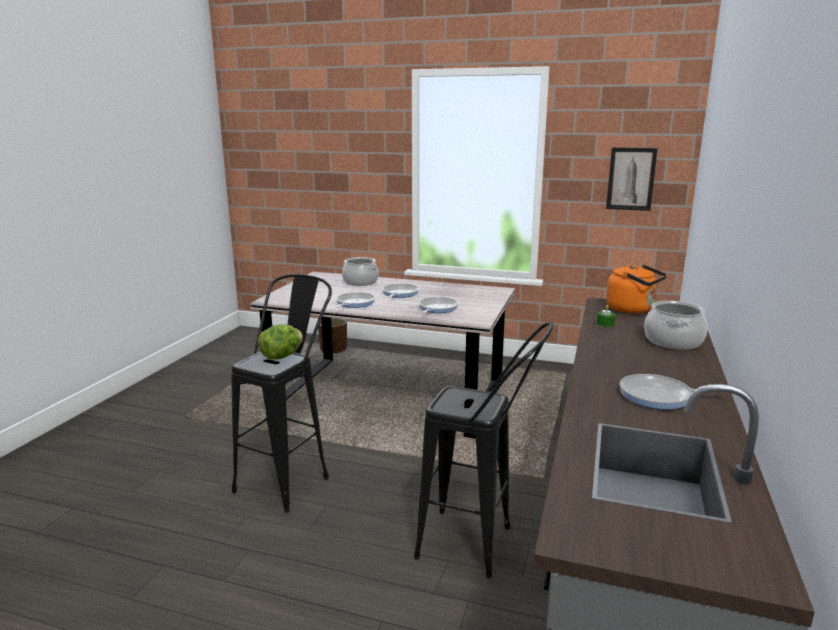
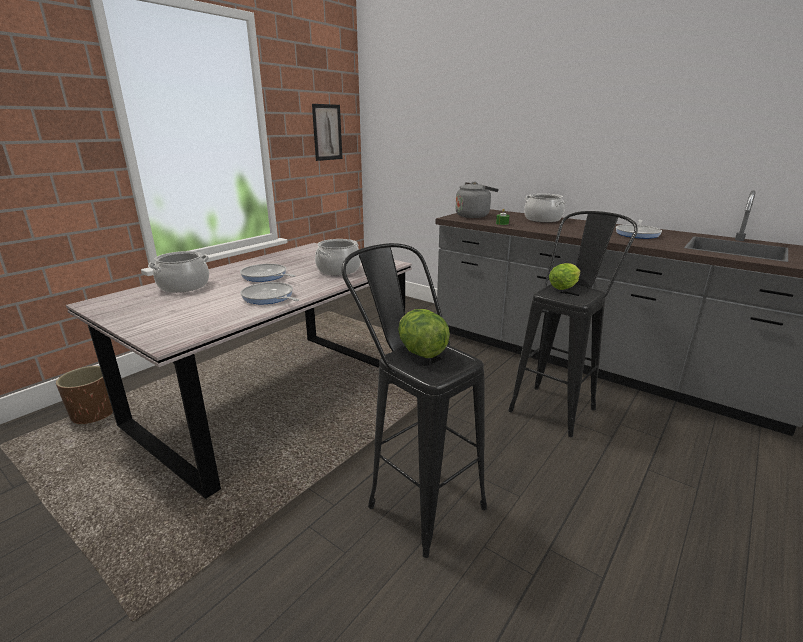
camera: 70 degrees left, 5 degrees up
(437, 308) = (338, 270): frying pan -> cooking pot
(485, 399) = (565, 287): none -> lettuce
(633, 309) = (474, 215): orange kettle -> grey kettle

